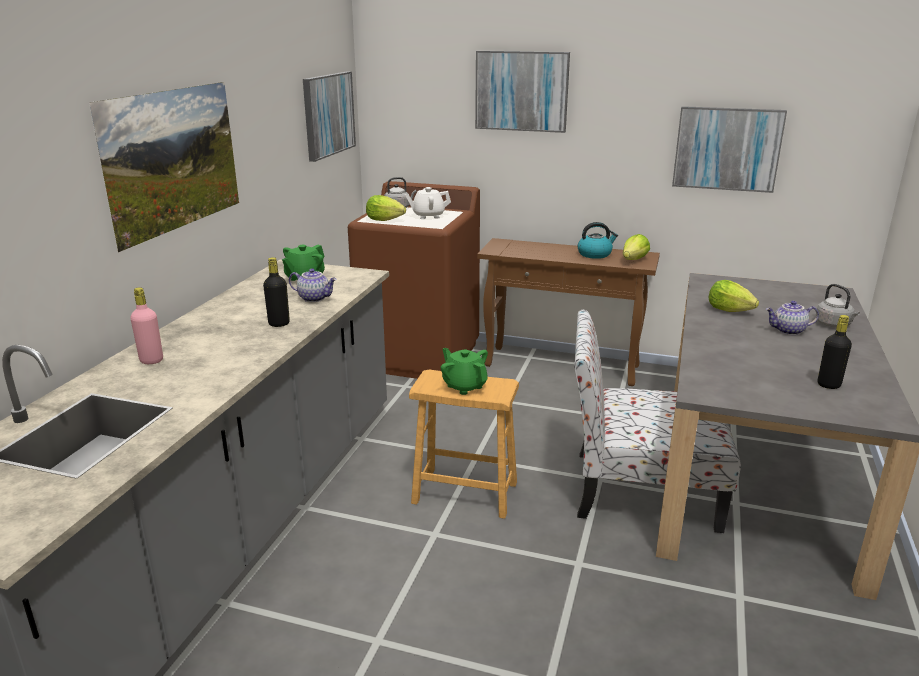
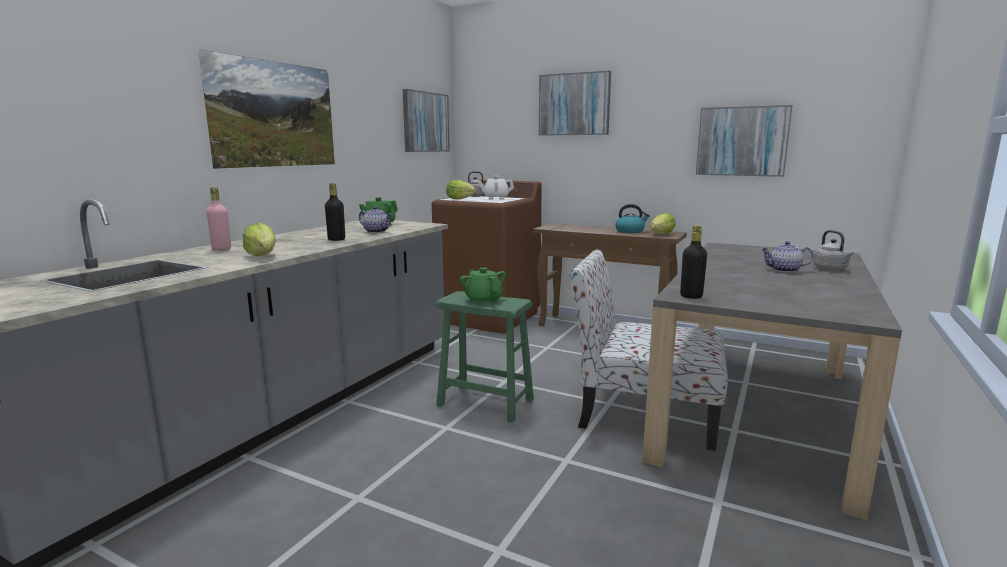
camera: 10 degrees right, 10 degrees down
(465, 492) = (485, 402): brown stool -> green stool
(729, 310) = (733, 259): lettuce -> lettuce (263, 256)
(828, 385) = (810, 298): black bottle -> black bottle (691, 296)

